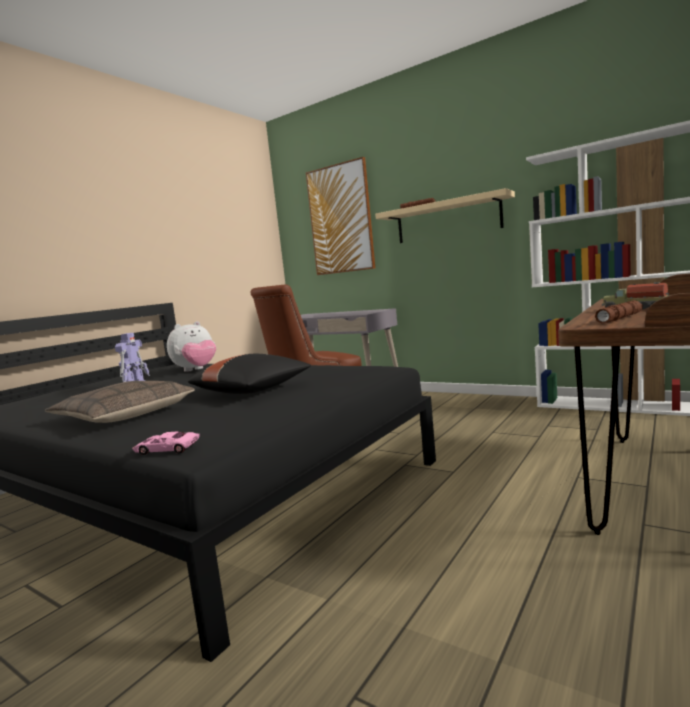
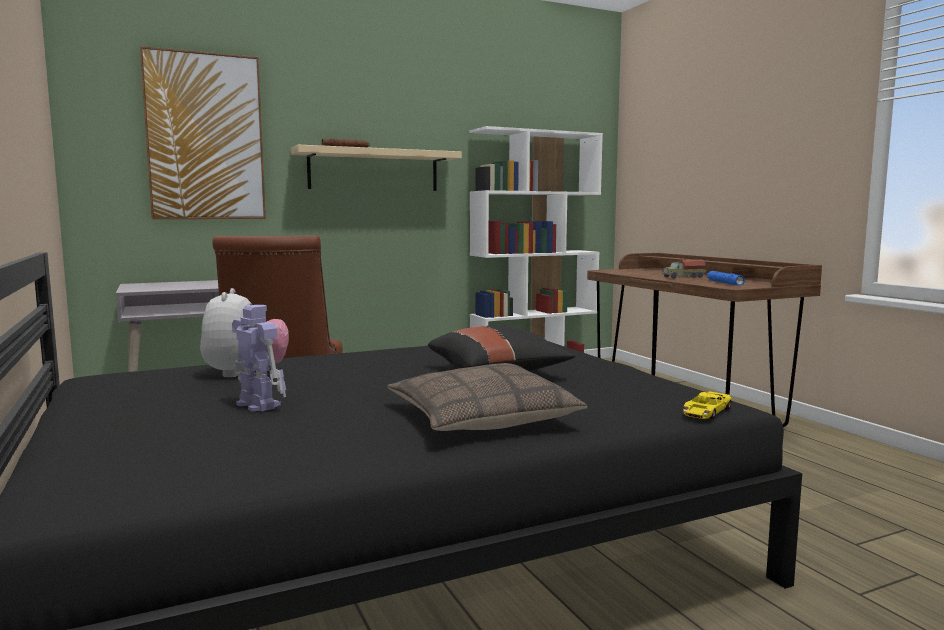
camera: 60 degrees left, 0 degrees up
(166, 449) = (706, 412): pink toy car -> yellow toy car
(620, 318) = (724, 283): brown flashlight -> blue flashlight

